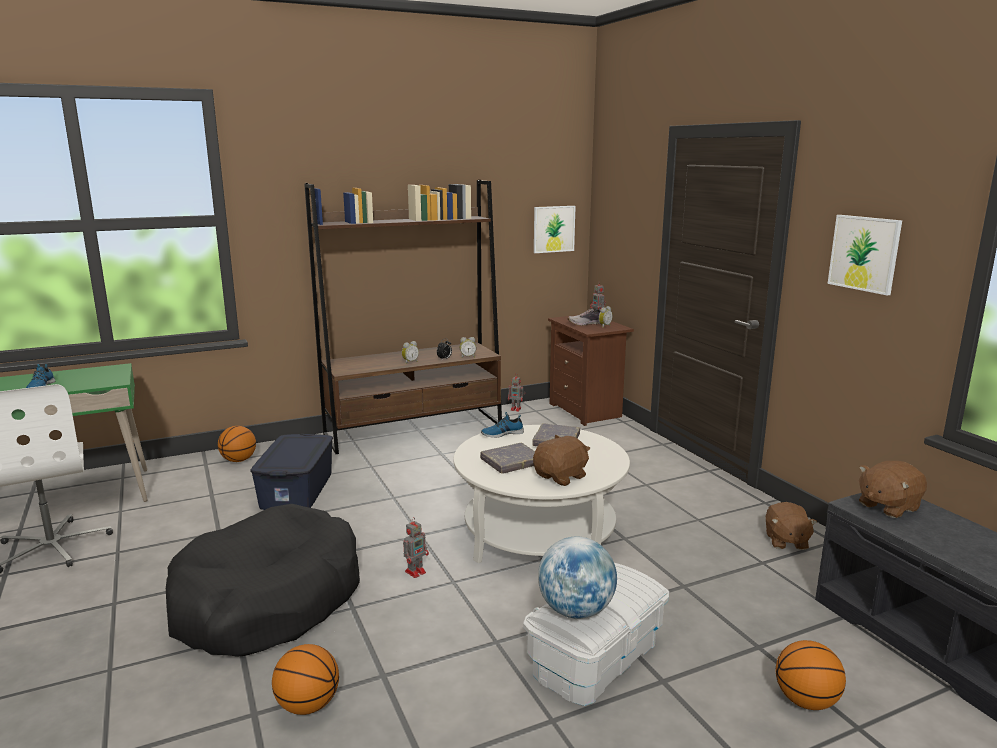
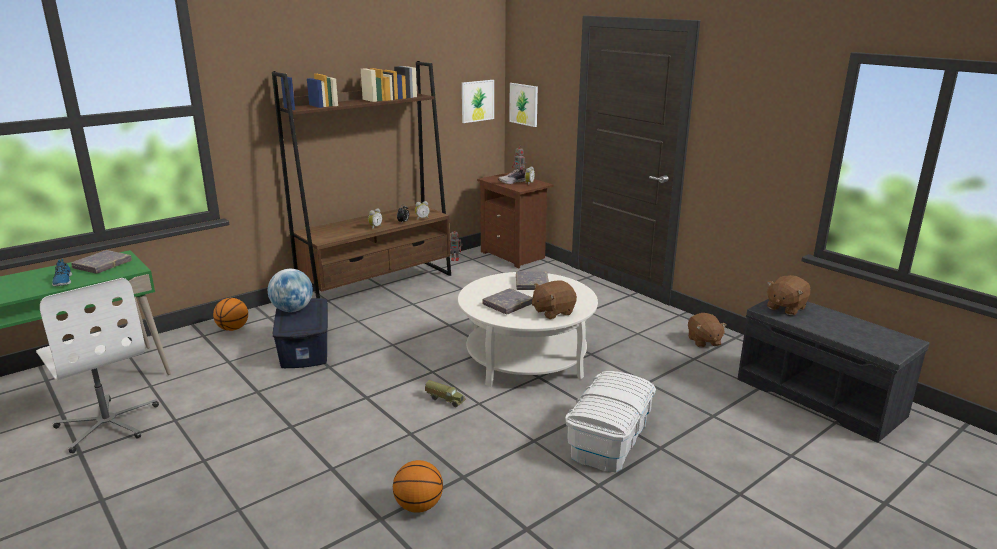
camera: 15 degrees left, 5 degrees up
(91, 375) = (102, 265): none -> grey book
(267, 601) = (337, 439): black dog bed -> none
(416, 571) = (445, 399): toy robot -> toy truck
(502, 433) = (486, 282): shoe -> none
(561, 477) = (552, 312): brown plush toy -> brown plush toy turned 150 degrees counterclockwise
(576, 611) = (602, 407): globe -> globe (292, 310)
(806, 701) = (755, 445): basketball -> none
(864, 253) = (753, 124): picture -> picture (524, 104)

